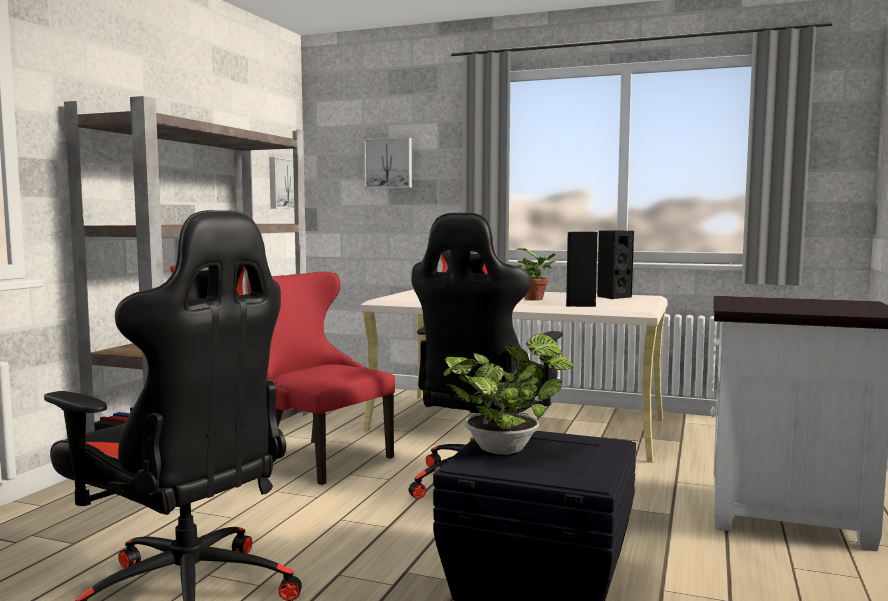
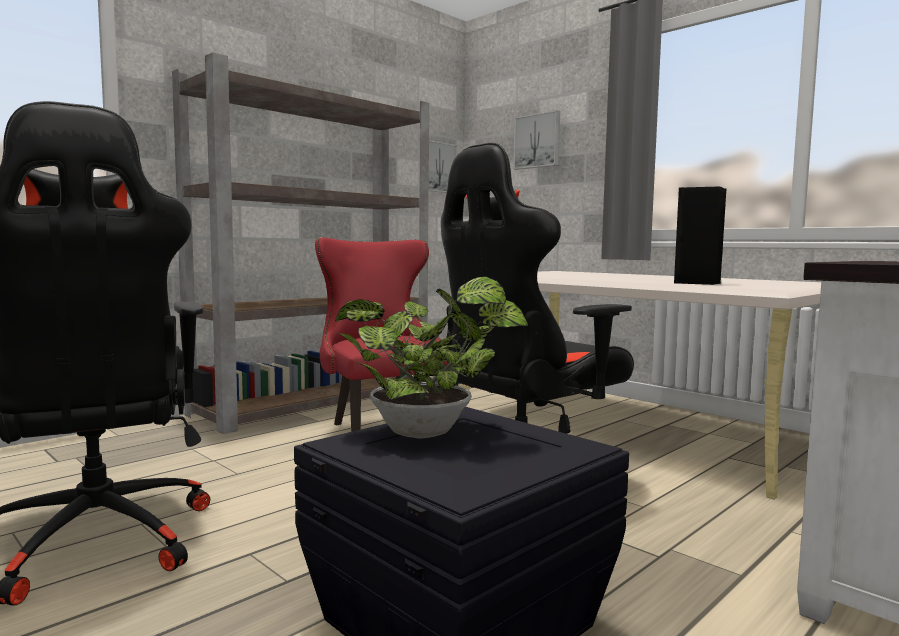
camera: 25 degrees right, 0 degrees up
(536, 299) = (654, 279): potted plant -> none
(613, 297) = (765, 281): black speaker -> none

